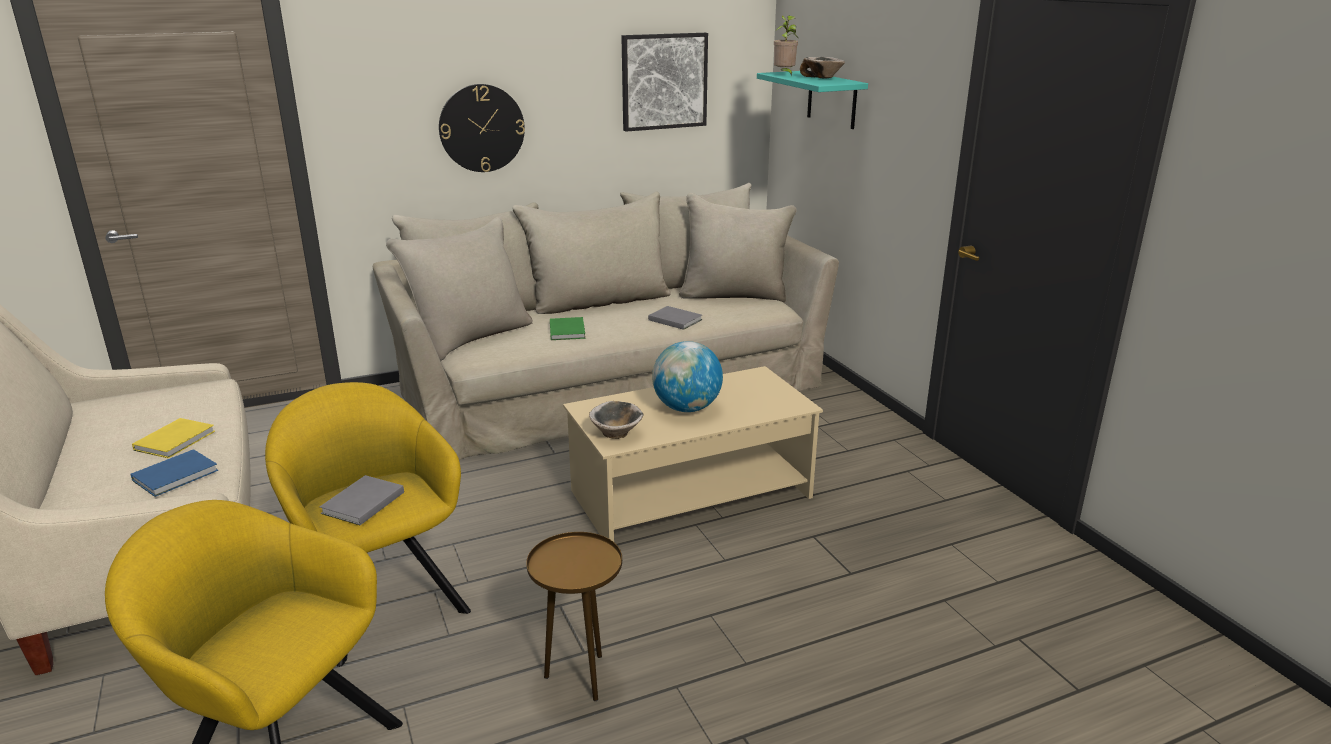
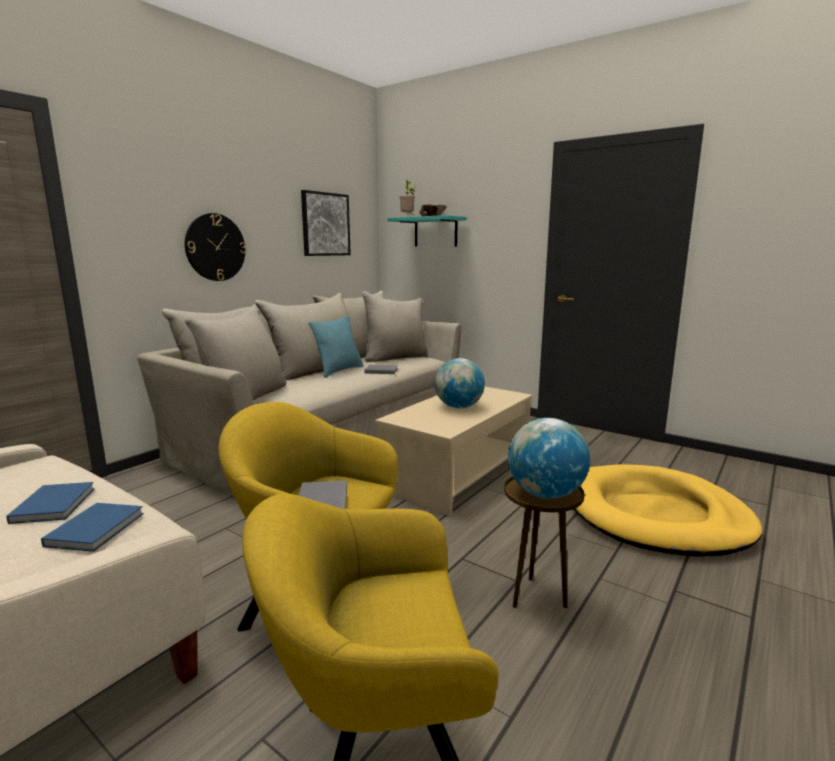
camera: 30 degrees left, 10 degrees down
(177, 440) = (56, 504): yellow book -> blue book
(568, 330) = (318, 384): green book -> none
(572, 566) = (545, 494): none -> globe
(616, 433) = (438, 426): bowl -> none
(624, 308) = (339, 371): none -> turquoise pillow
(868, 641) = (656, 515): none -> yellow dog bed

